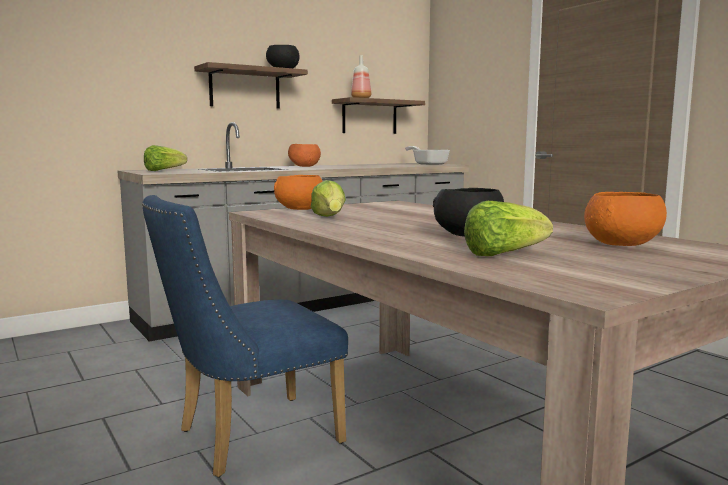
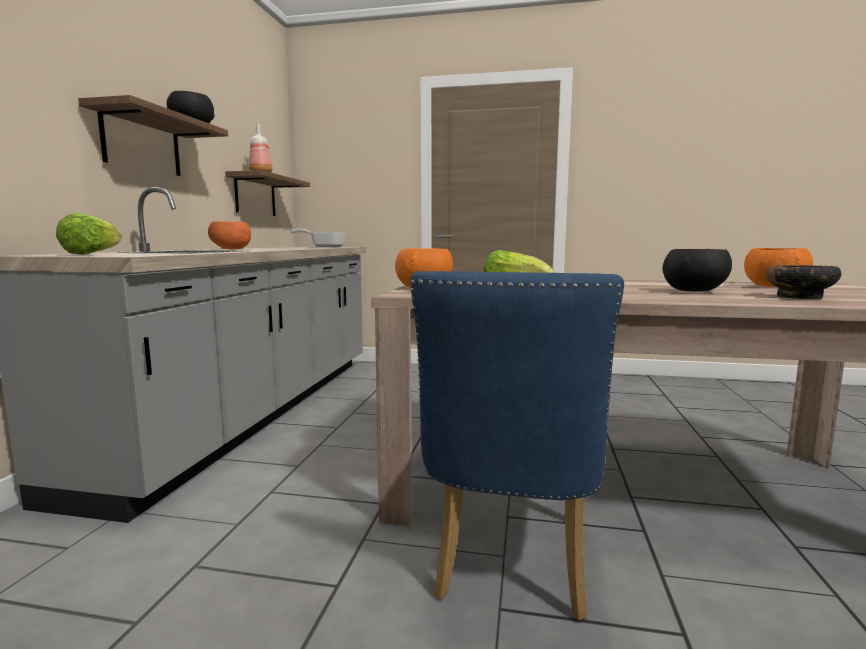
camera: 45 degrees left, 0 degrees up
(503, 254) = (798, 297): lettuce -> bowl

